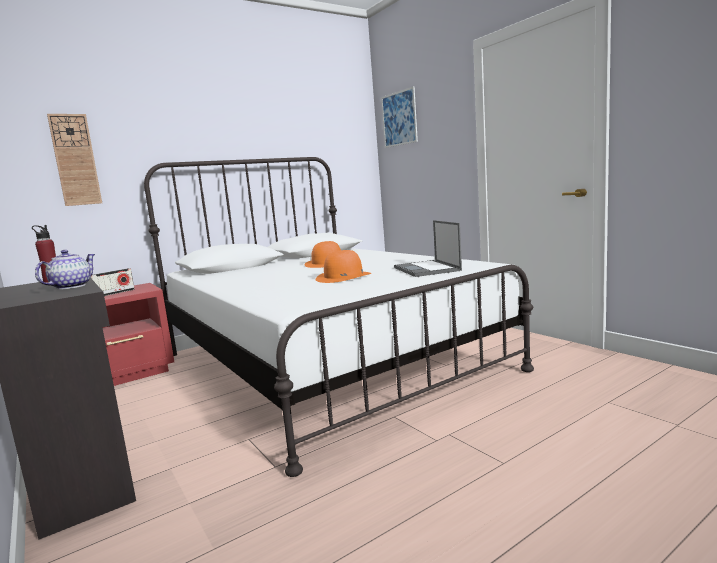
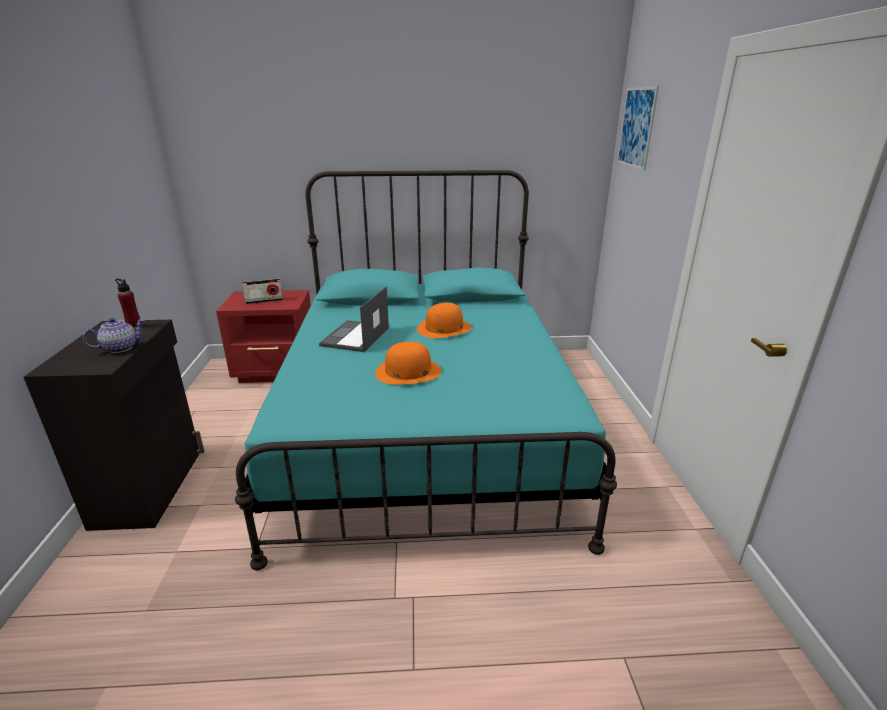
camera: 30 degrees right, 15 degrees up
(75, 160) = (247, 163): wall clock -> none
(327, 361) = (425, 429): white bed -> turquoise bed
(427, 269) = (496, 395): laptop -> laptop (355, 337)

